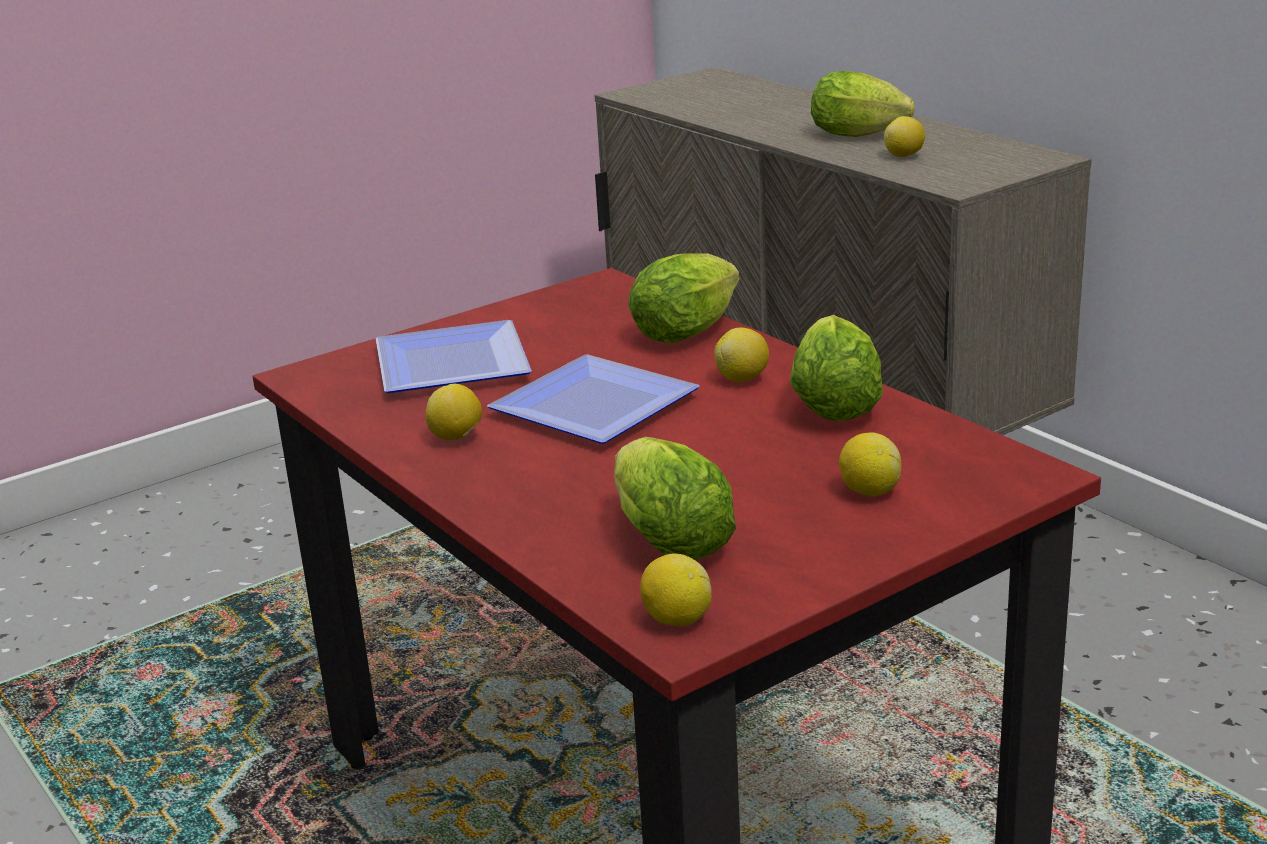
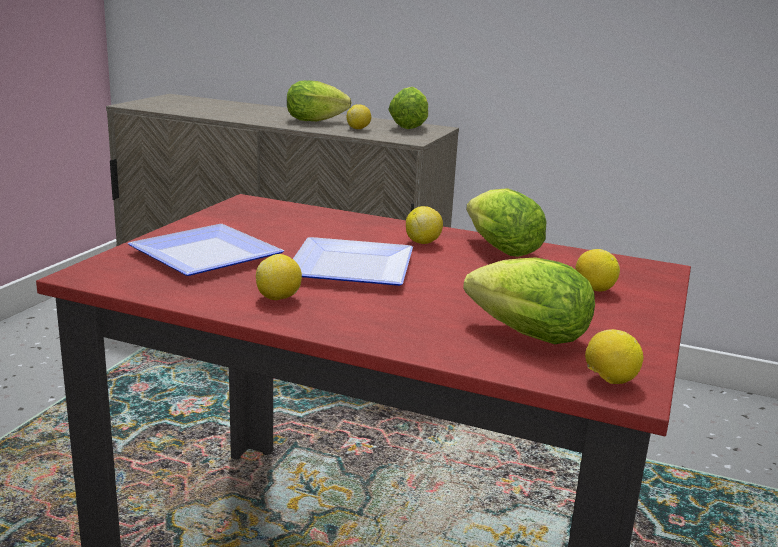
camera: 35 degrees left, 5 degrees down
(690, 330) = (348, 221): lettuce -> lettuce (409, 126)

